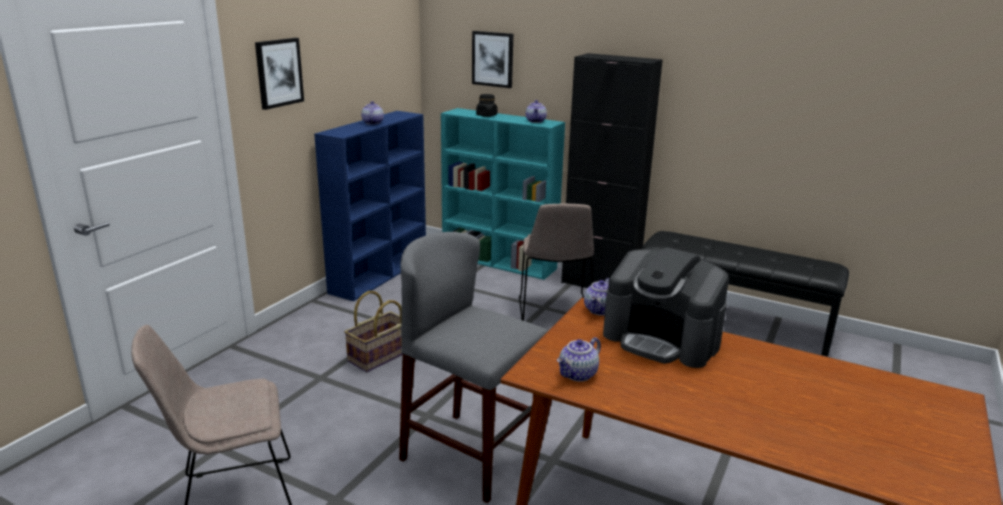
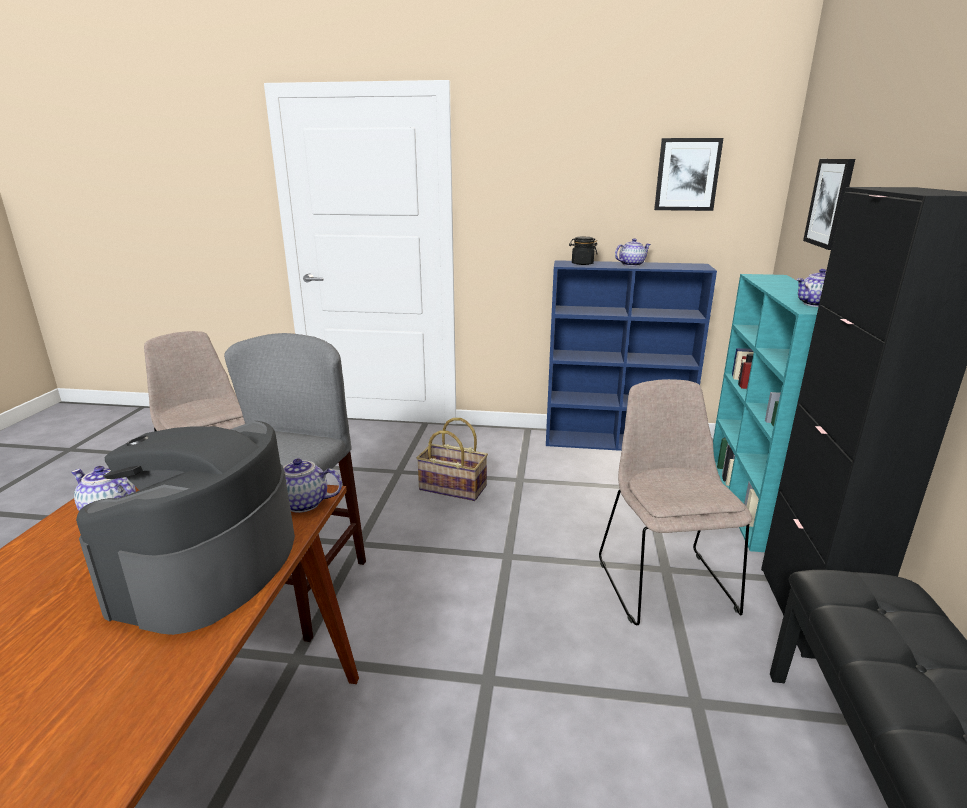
camera: 70 degrees right, 0 degrees up
(279, 73) = (519, 188): picture -> picture (687, 174)
(486, 115) = (779, 286): black jar -> black jar (582, 263)
(554, 311) = (664, 582): beige chair -> beige chair turned 105 degrees clockwise

